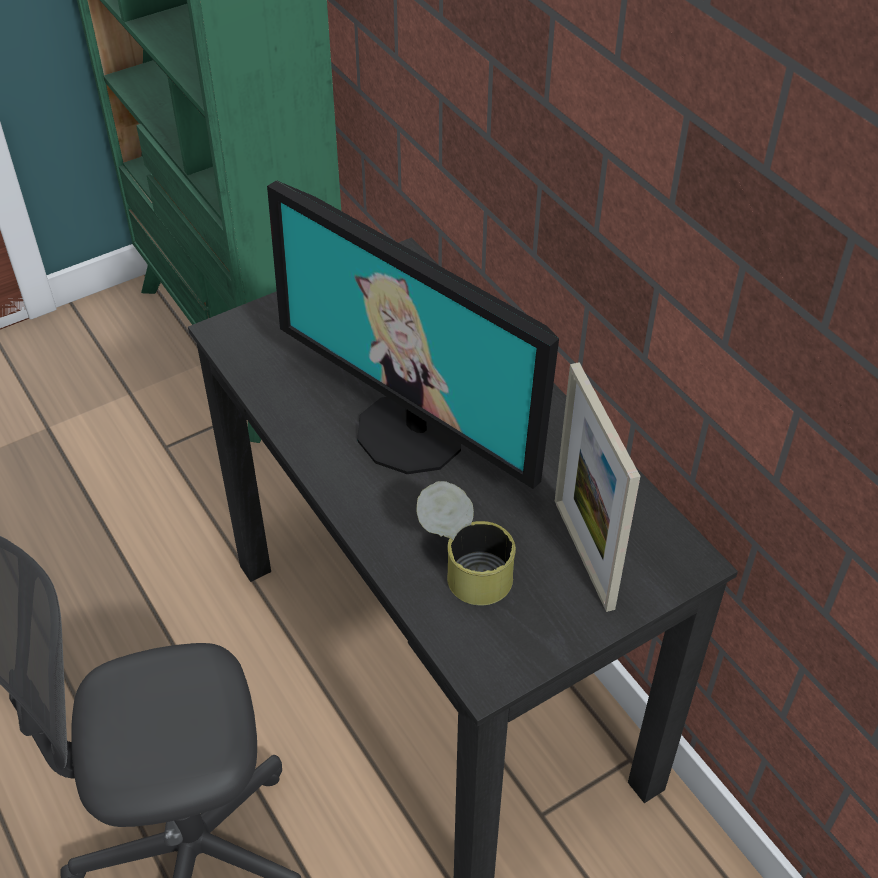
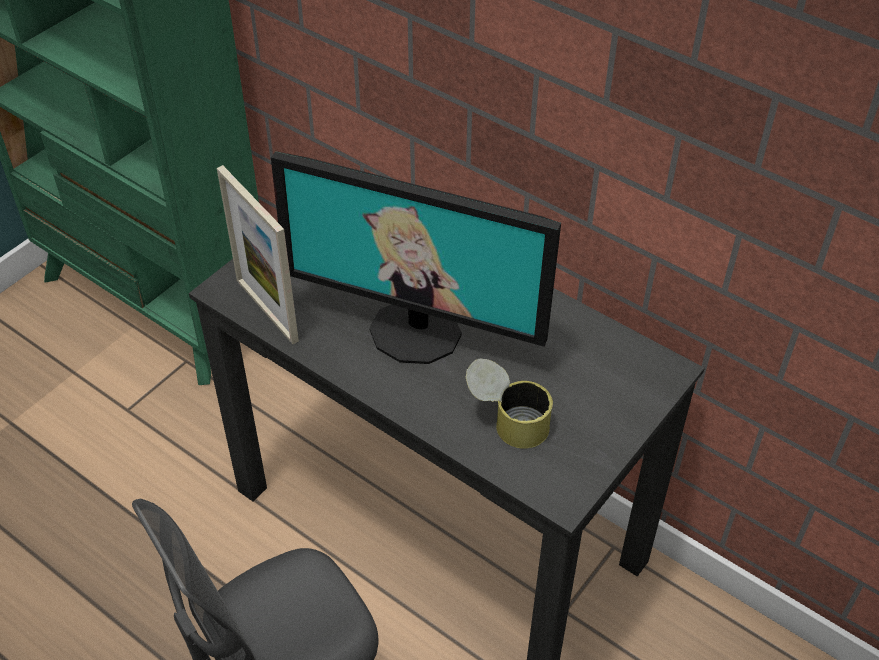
camera: 20 degrees left, 0 degrees up
(583, 553) = (590, 386): picture frame -> picture frame (267, 310)

